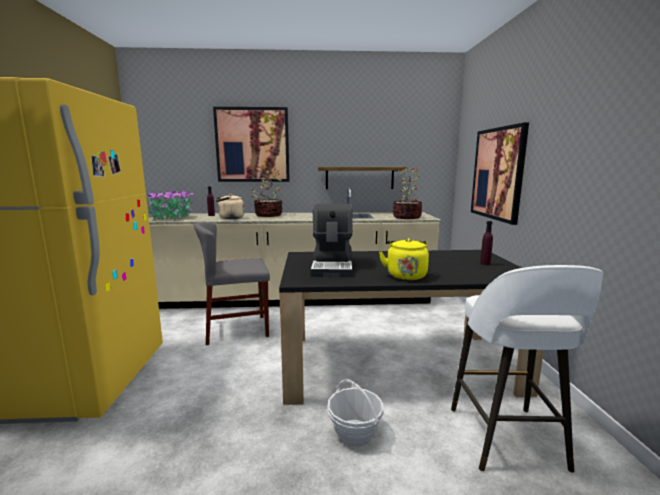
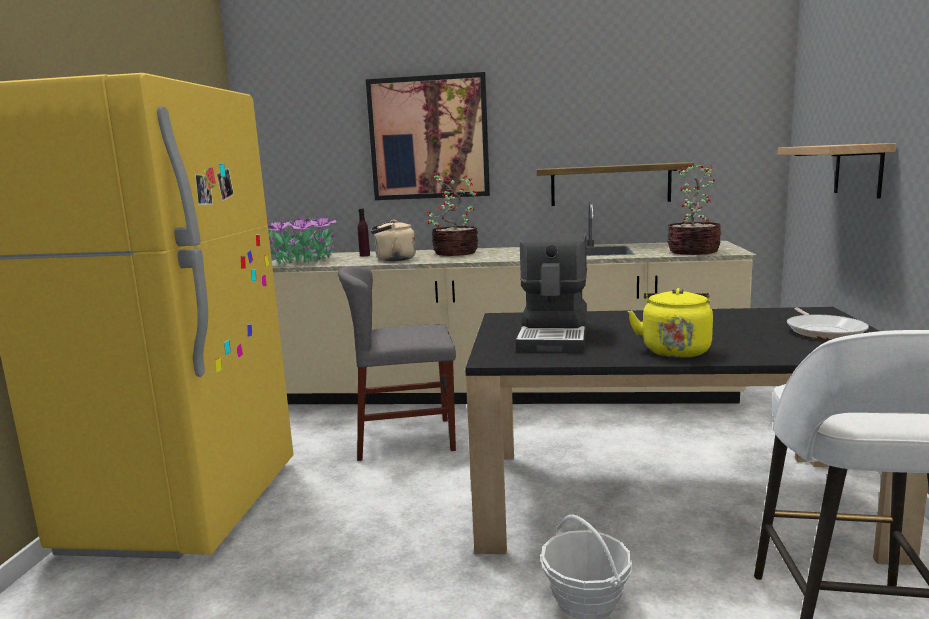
camera: 10 degrees right, 0 degrees up
(485, 263) = (824, 331): purple bottle -> frying pan
(497, 173) = (858, 169): picture -> shelf

